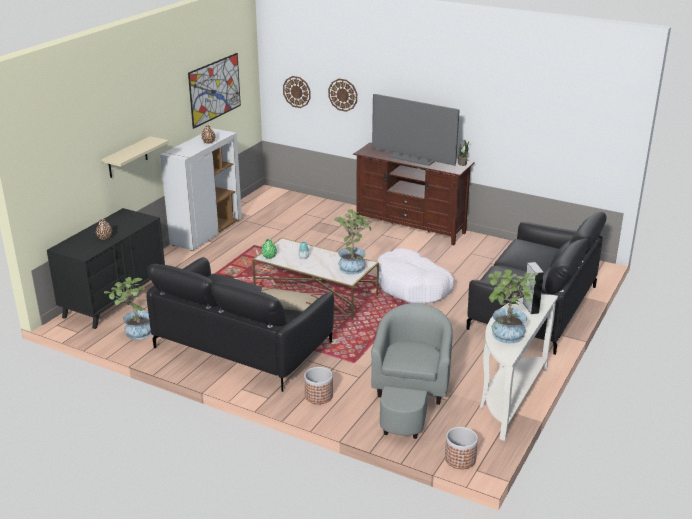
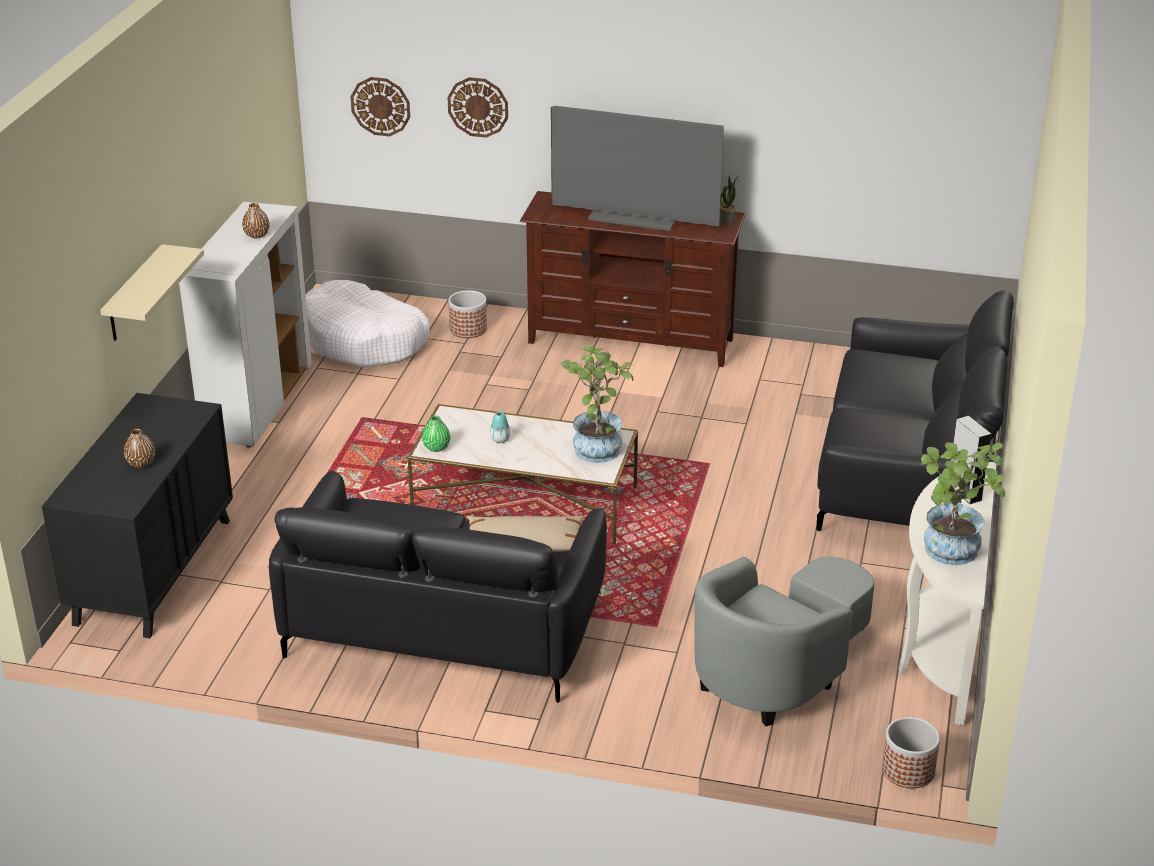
camera: 15 degrees left, 5 degrees up
(135, 333) = (231, 634): potted plant -> none
(215, 89) = (241, 126): picture -> none
(318, 396) = (624, 699): planter -> planter (468, 329)
(410, 395) = (777, 671): grey armchair -> grey armchair turned 135 degrees counterclockwise
(413, 286) = (689, 461): white dog bed -> white dog bed (363, 340)

